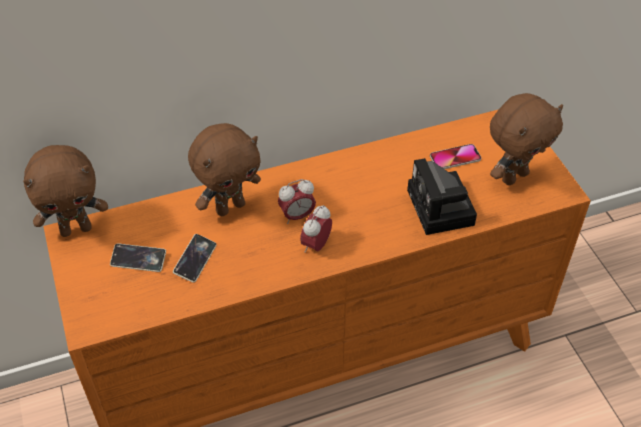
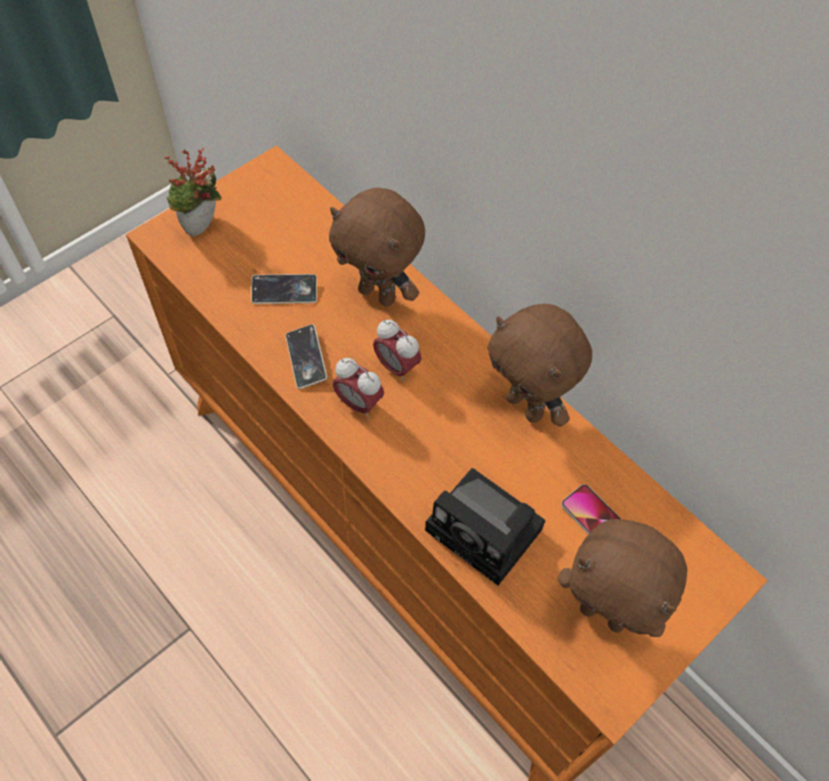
camera: 65 degrees right, 10 degrees up
(76, 229) = (283, 172): brown plush toy -> brown plush toy (526, 406)
(100, 295) = (203, 229): none -> potted plant
(138, 260) = (263, 241): phone -> phone (306, 359)
(316, 245) = (358, 403): alarm clock -> alarm clock turned 150 degrees counterclockwise
(442, 210) = (488, 532): camera -> camera turned 105 degrees counterclockwise

